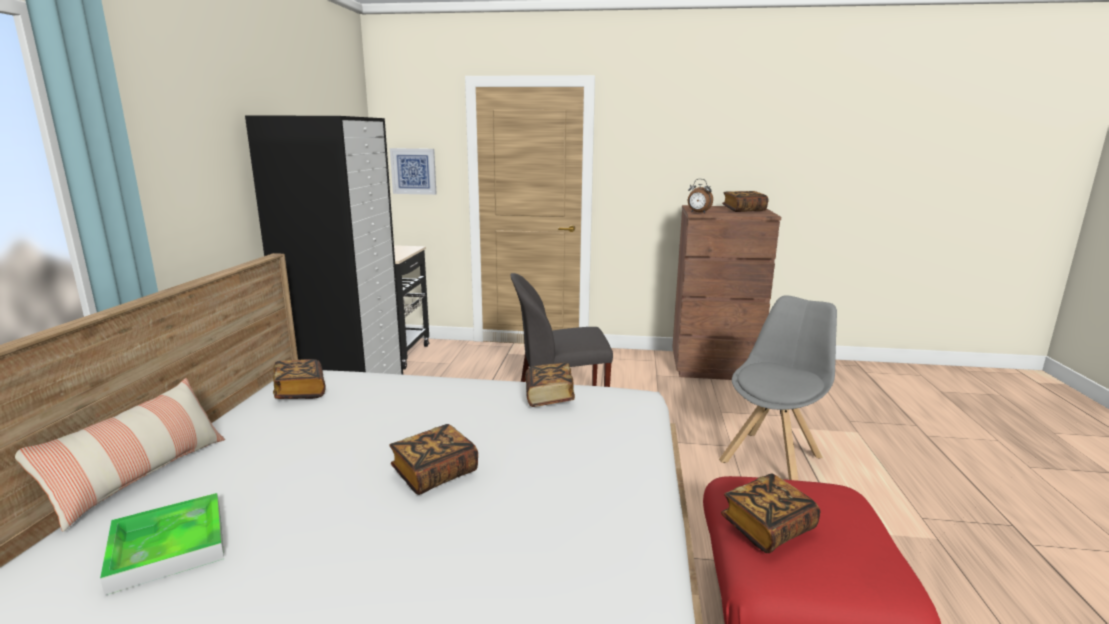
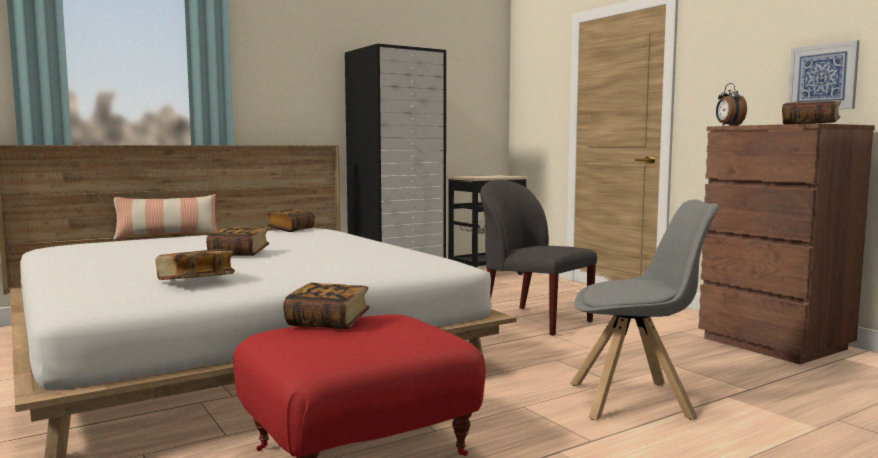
camera: 50 degrees right, 10 degrees down
(168, 547) = (116, 246): tray -> none
(413, 171) = (533, 108): picture -> picture (823, 77)
(549, 397) = (390, 251): book -> book (196, 281)

